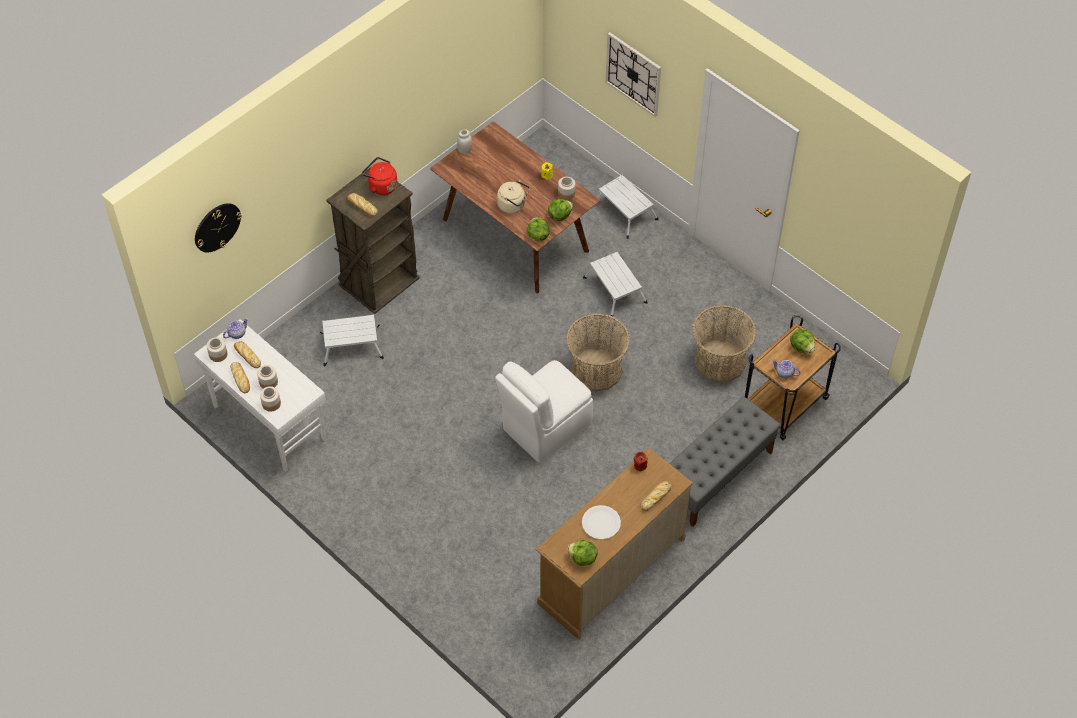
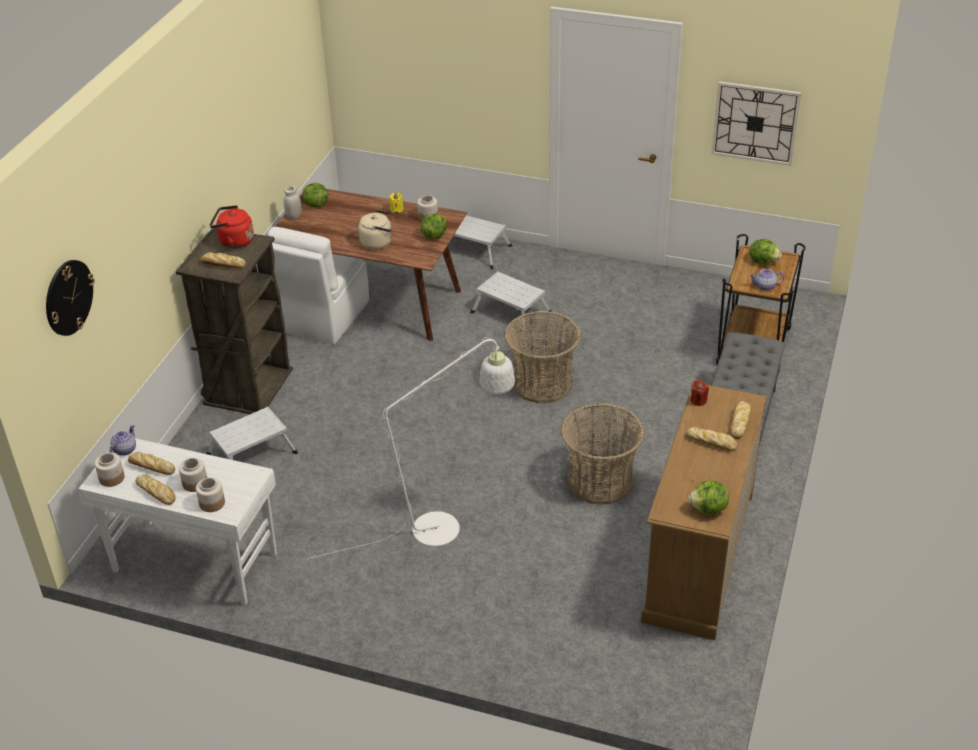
camera: 25 degrees left, 15 degrees down
(453, 467) = (448, 525): none -> white floor lamp
(538, 235) = (423, 257): lettuce -> lettuce (315, 204)
(545, 427) = (525, 452): white chair -> white chair (324, 318)
(601, 523) = (700, 467): white plate -> none
(624, 505) = (712, 442): none -> bread
(633, 74) = (454, 69): wall clock -> wall clock (755, 123)
(719, 361) = (661, 334): basket -> basket (600, 481)

